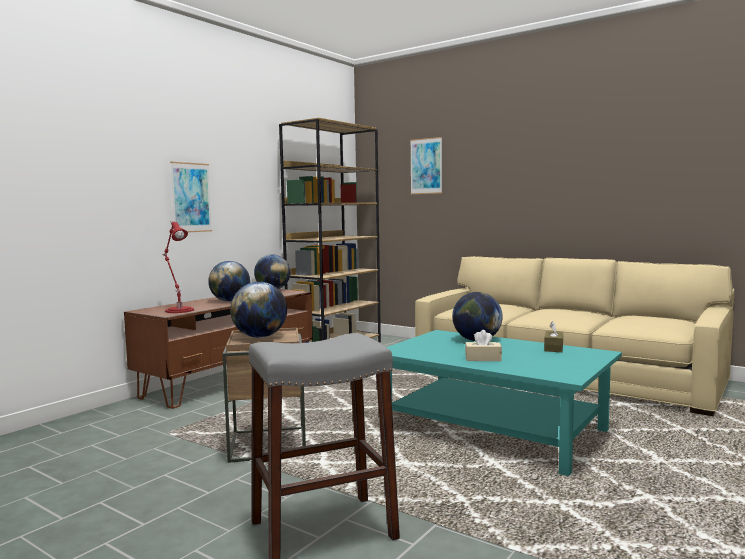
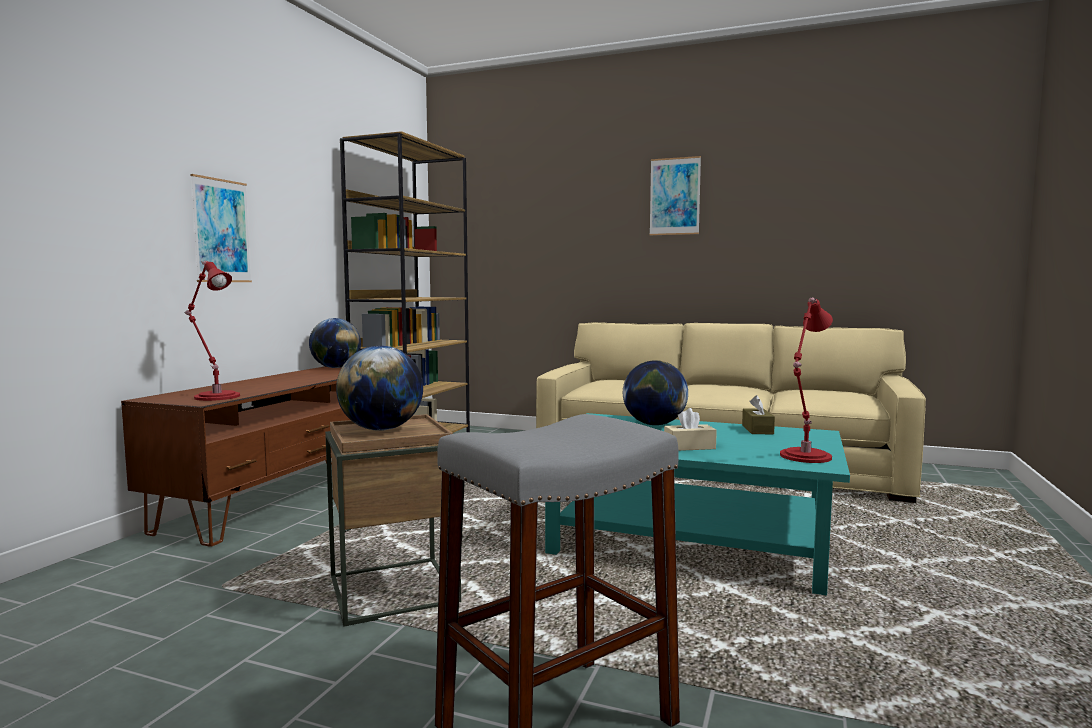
camera: 15 degrees left, 0 degrees up
(230, 301) = (286, 382): globe -> none
(426, 166) = (527, 209): picture -> picture (674, 196)
(562, 371) = (804, 457): none -> red table lamp

